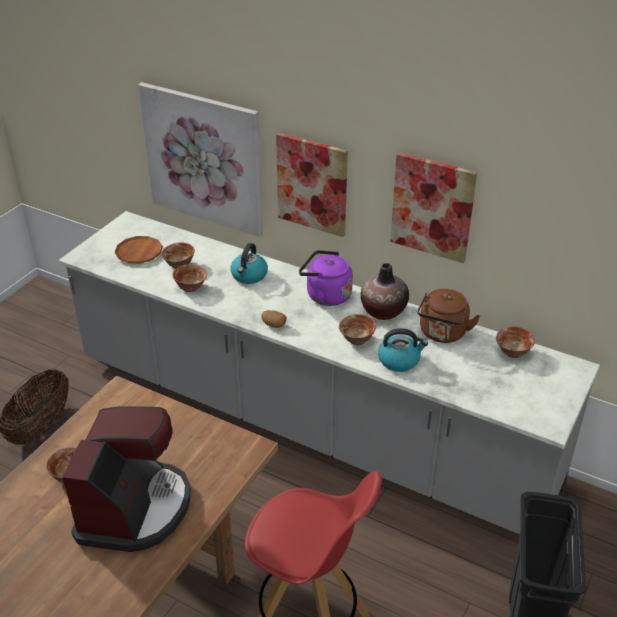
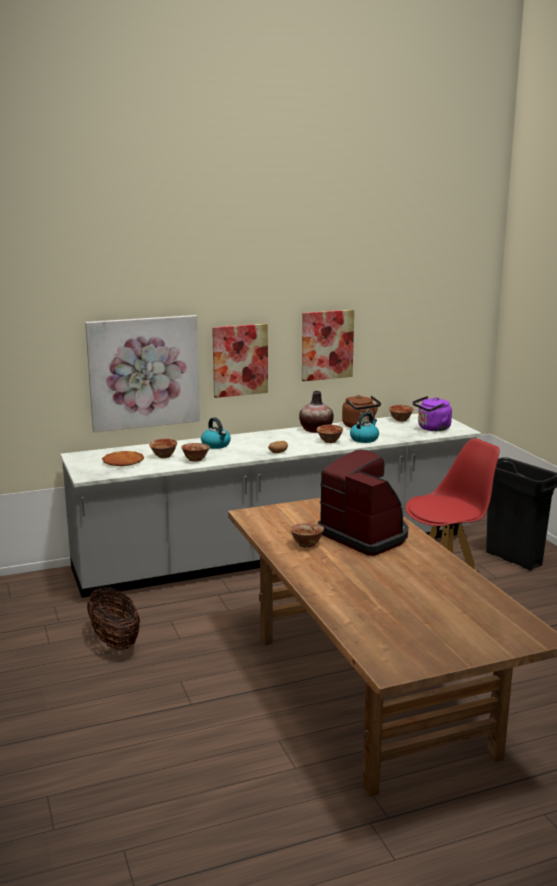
camera: 50 degrees left, 20 degrees down
(325, 295) = (275, 436): purple kettle -> purple kettle (432, 428)

